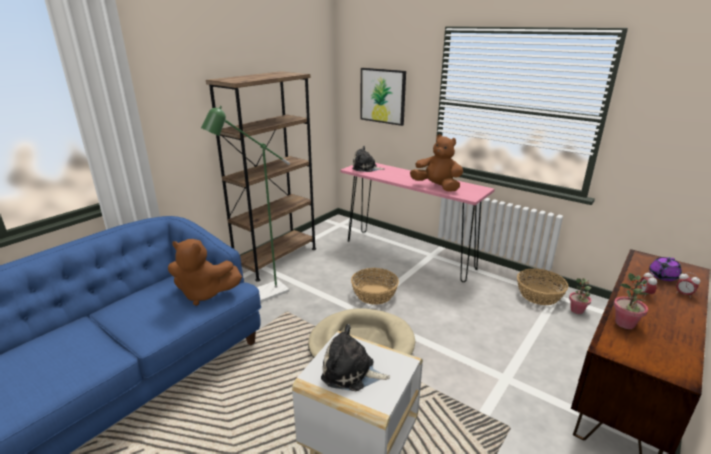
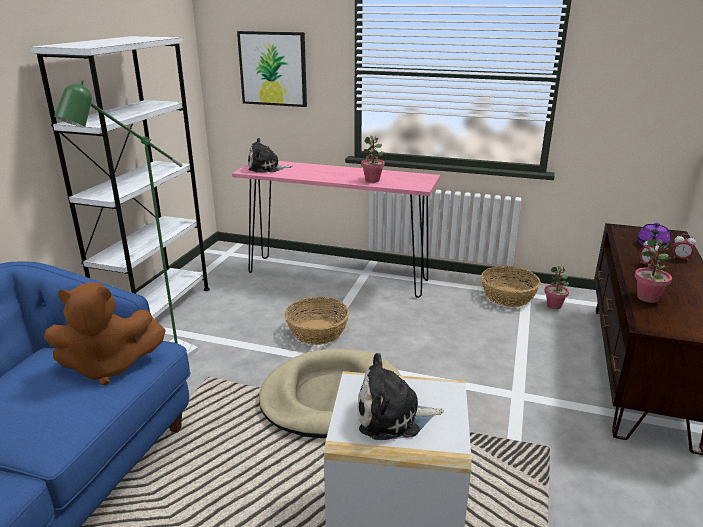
camera: 20 degrees left, 0 degrees up
(276, 258) = (157, 311): brown bookcase -> white bookcase
(437, 187) = (372, 180): brown plush toy -> potted plant

